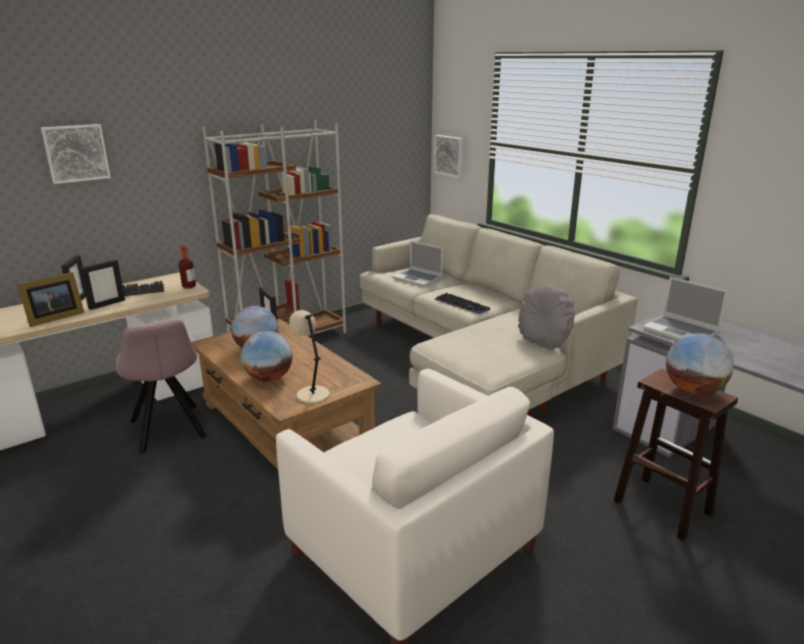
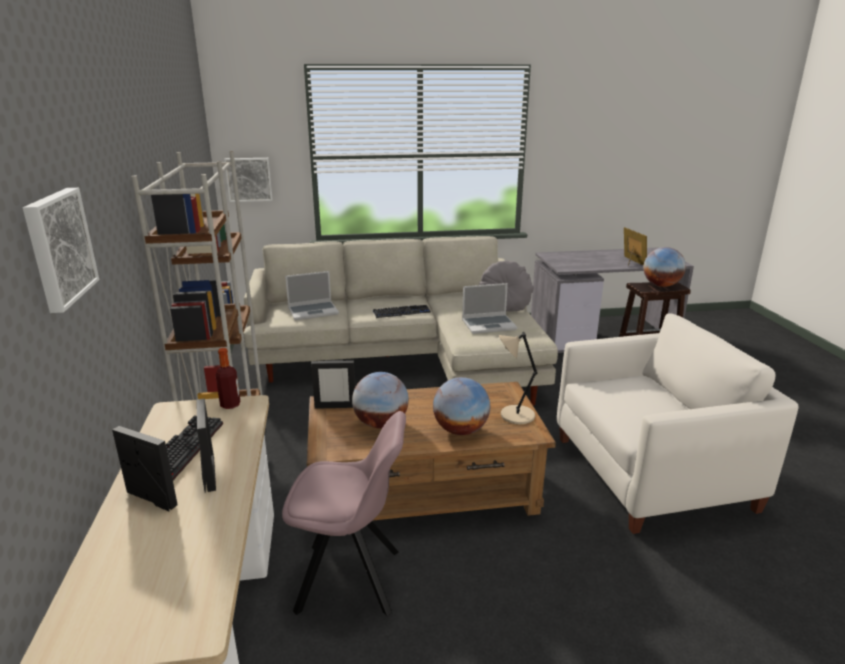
camera: 60 degrees left, 0 degrees up
(53, 318) = (206, 529): picture frame -> picture frame (631, 262)
(681, 332) = (578, 264): laptop -> laptop (489, 325)

